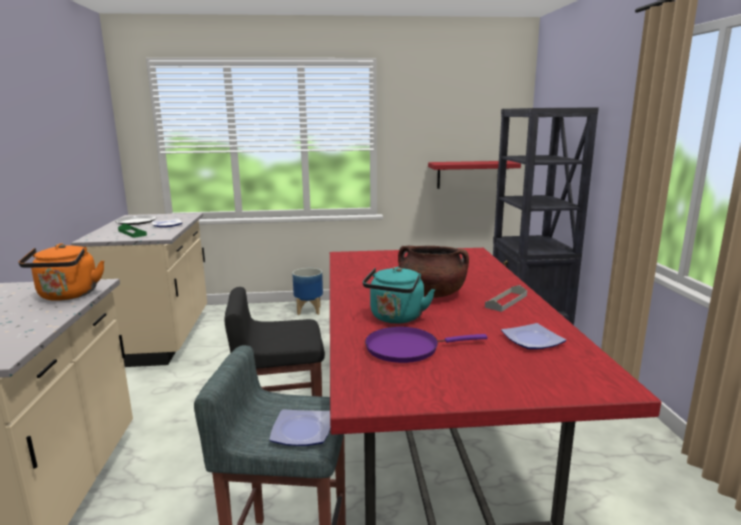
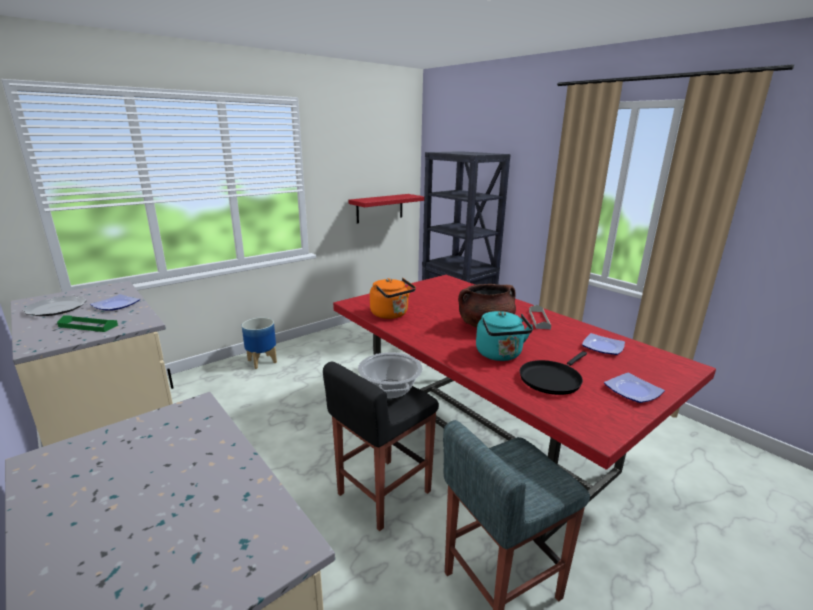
camera: 35 degrees left, 5 degrees up
(68, 296) = (193, 434): orange kettle -> orange kettle (391, 314)
(293, 330) = (390, 389): none -> cooking pot
(302, 432) = (543, 477): plate -> plate (634, 391)
(407, 348) = (551, 379): purple frying pan -> black frying pan

